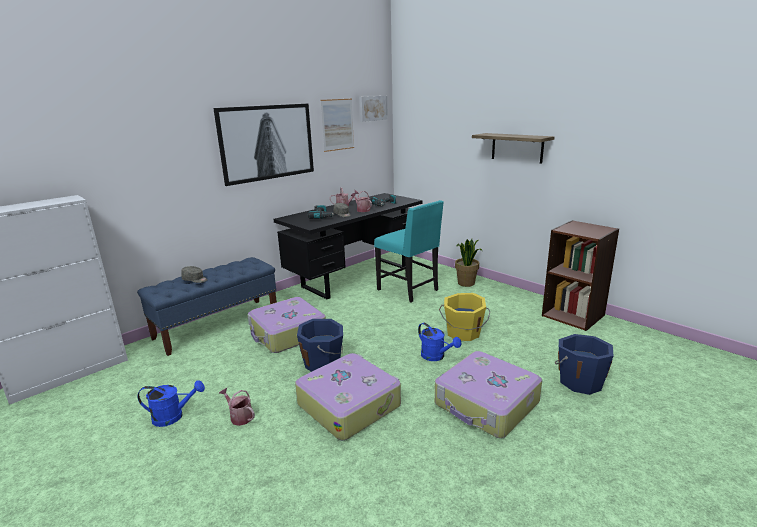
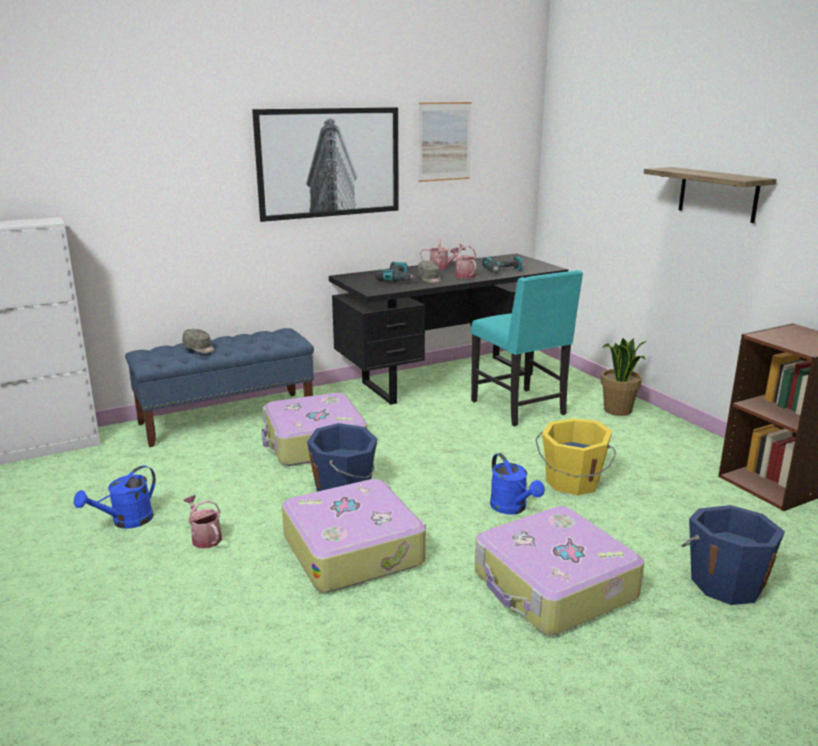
camera: 15 degrees right, 0 degrees up
(173, 416) = (126, 522): blue watering can -> blue watering can turned 120 degrees clockwise
(372, 108) = (507, 118): picture -> none

